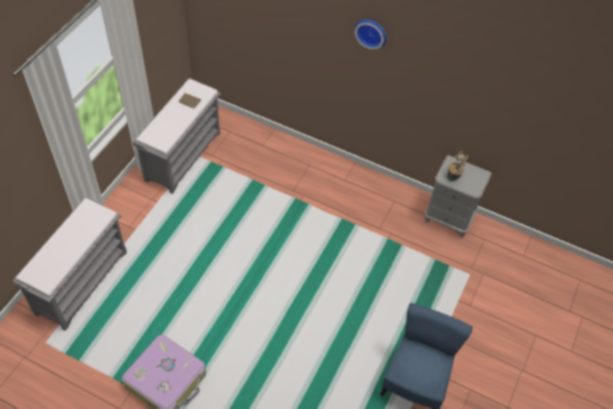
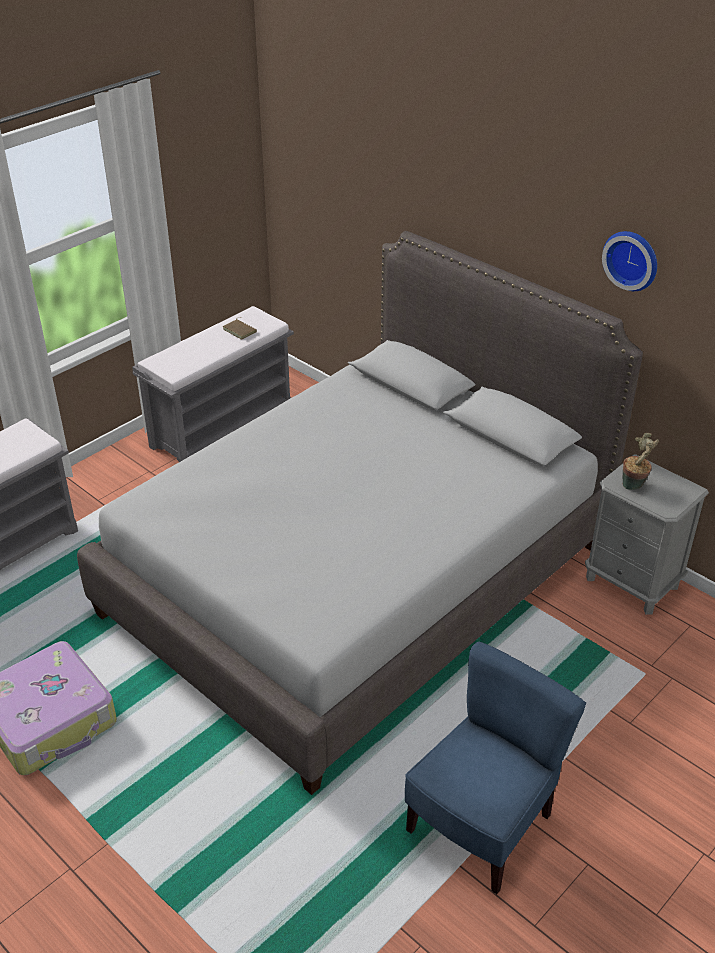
camera: 20 degrees right, 15 degrees down
(303, 249) = (358, 579): none -> grey bed
(371, 32) = (514, 212): wall clock -> wall clock (632, 259)

